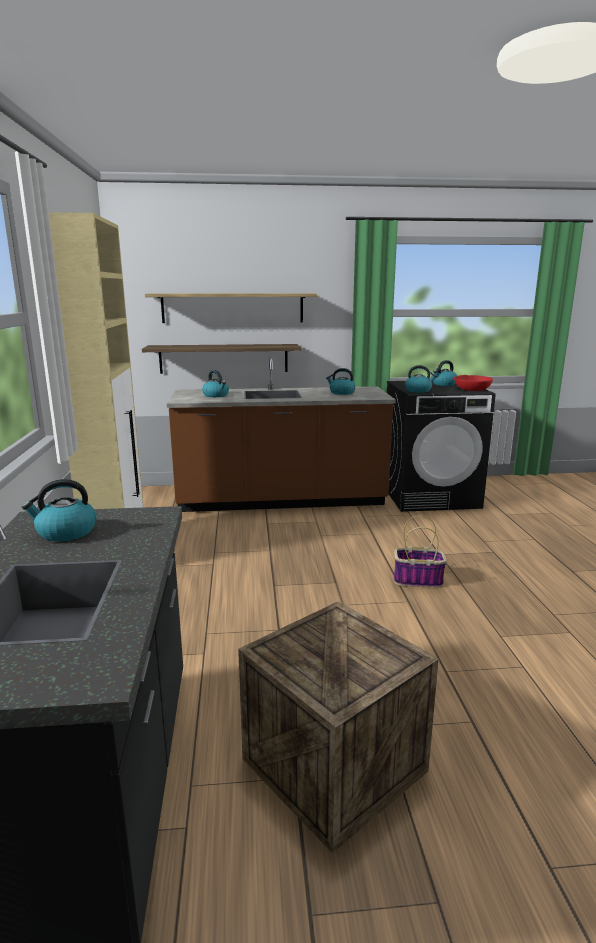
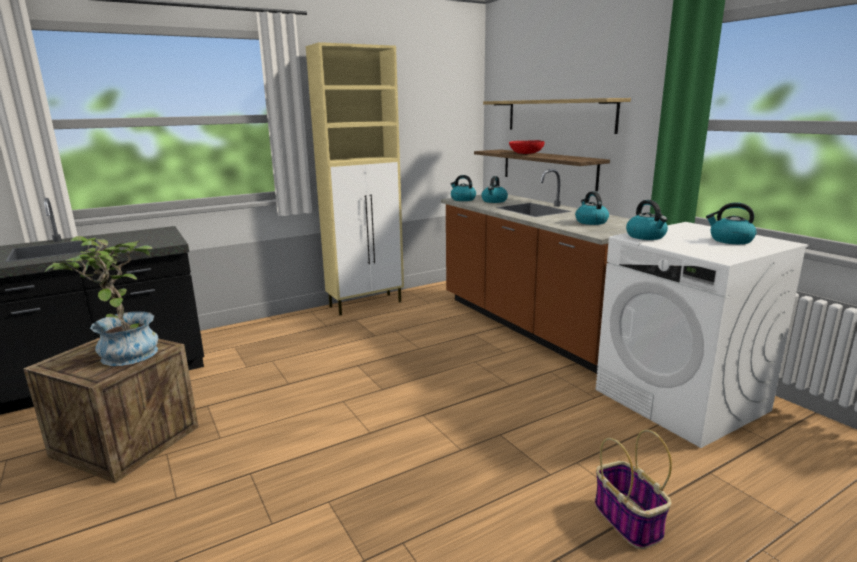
camera: 65 degrees right, 0 degrees up
(65, 532) = (141, 236): kettle -> kettle (462, 199)
(336, 640) = (123, 352): none -> potted plant
(418, 580) = (420, 431): basket -> basket (629, 521)
(430, 496) = (681, 400): black washing machine -> white washing machine
(471, 390) = (722, 253): red bowl -> red bowl (526, 153)

